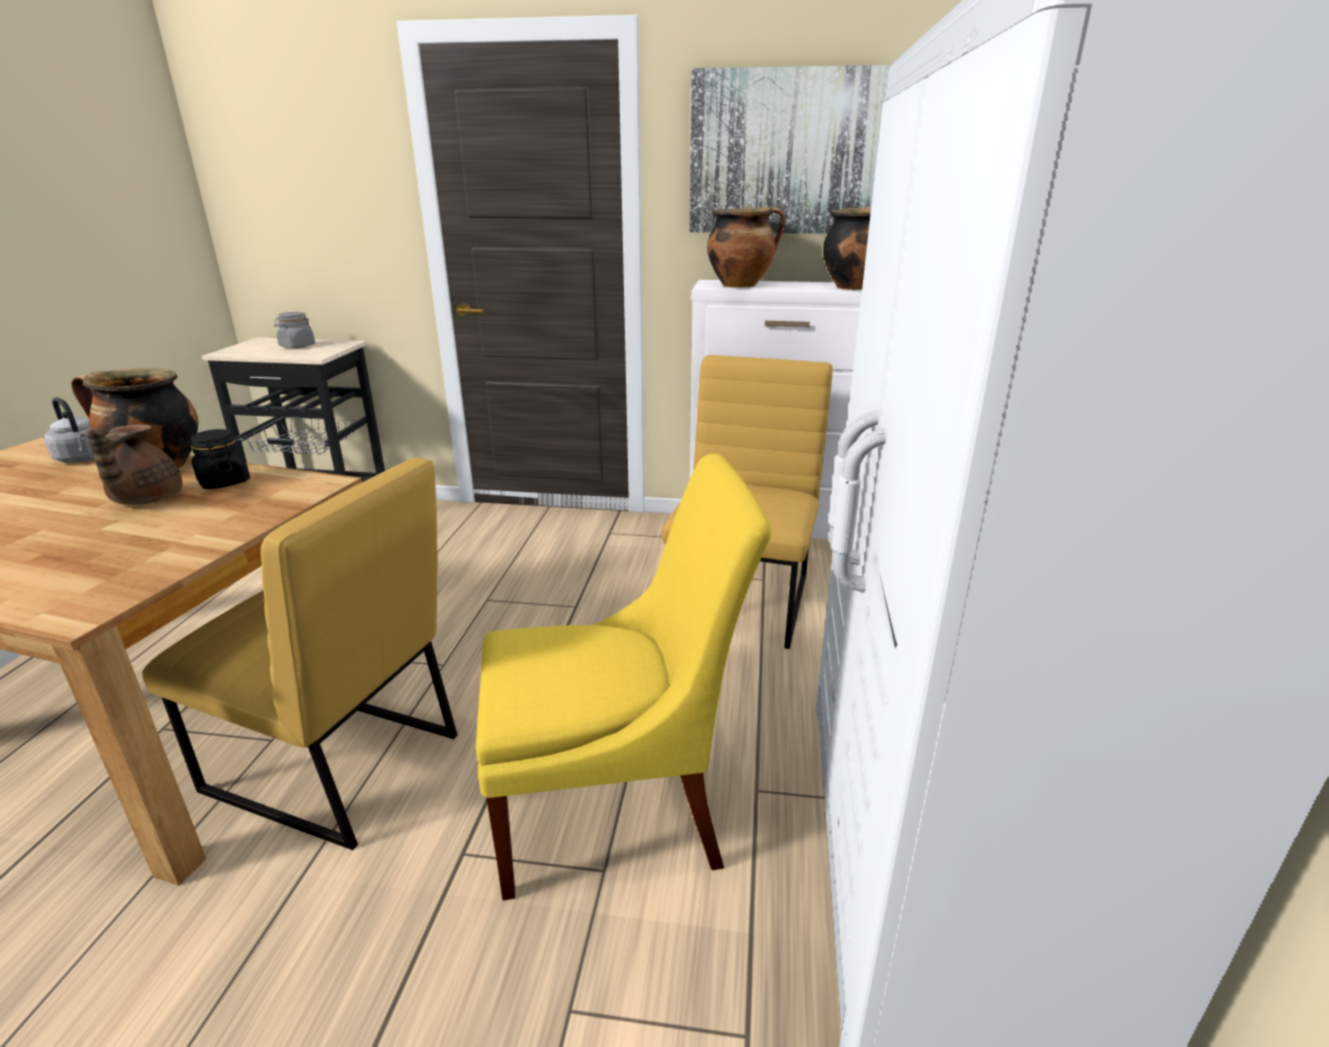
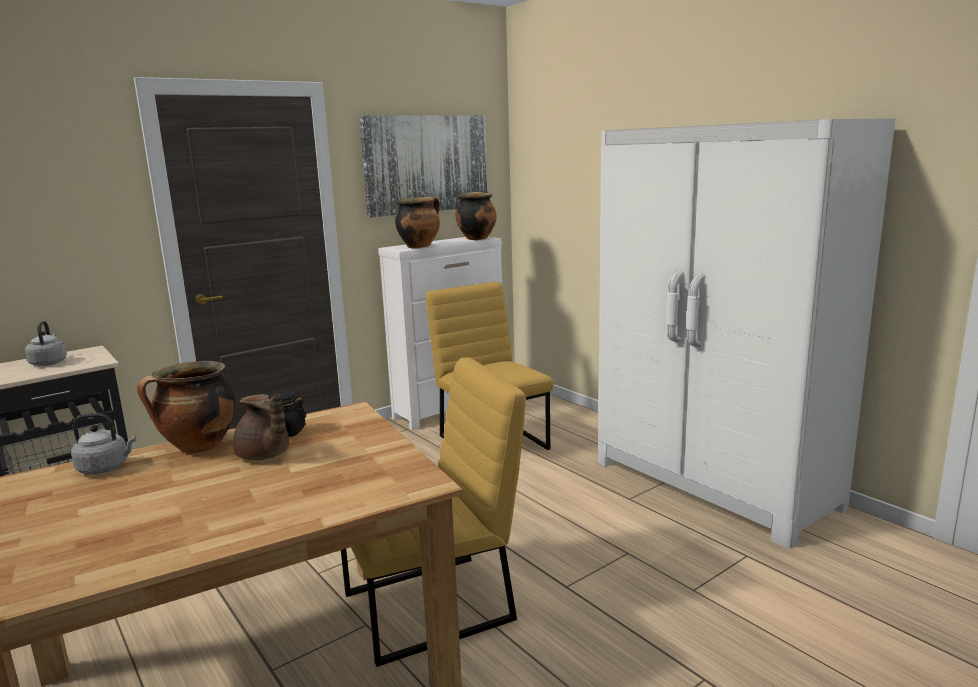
camera: 45 degrees left, 10 degrees down
(297, 346) = (49, 362): grey jar -> grey kettle
(618, 808) = (594, 534): yellow chair -> none

